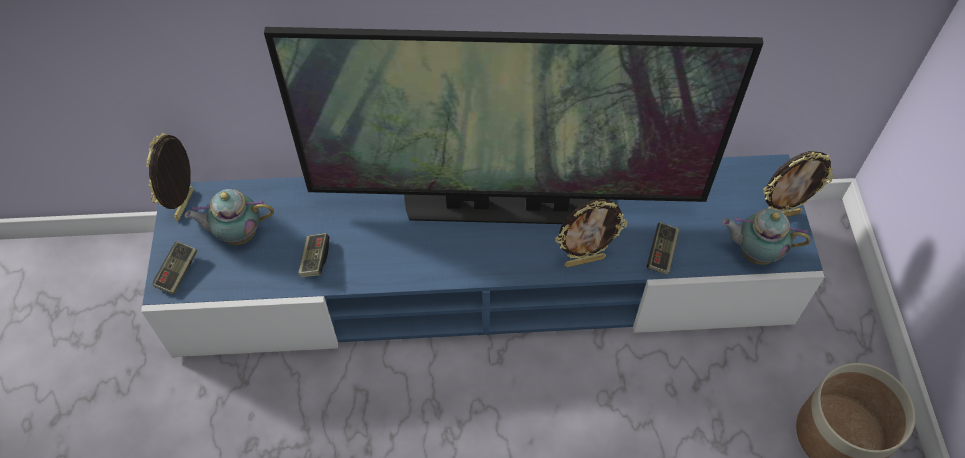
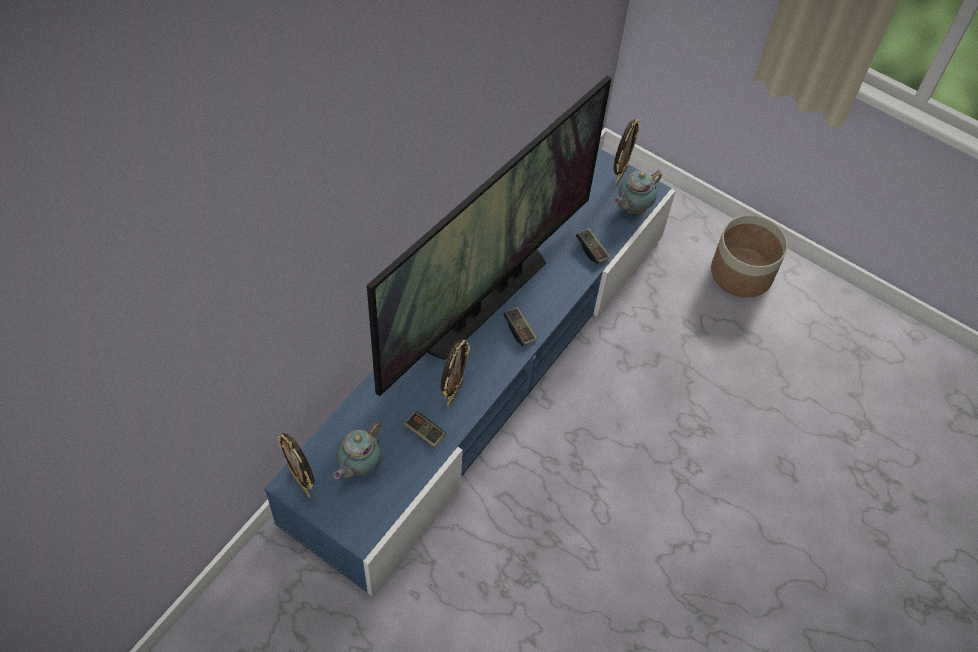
camera: 55 degrees left, 0 degrees up
(178, 272) = (356, 522): game controller -> game controller (519, 330)
(584, 260) = (562, 290): picture frame -> picture frame (453, 393)

